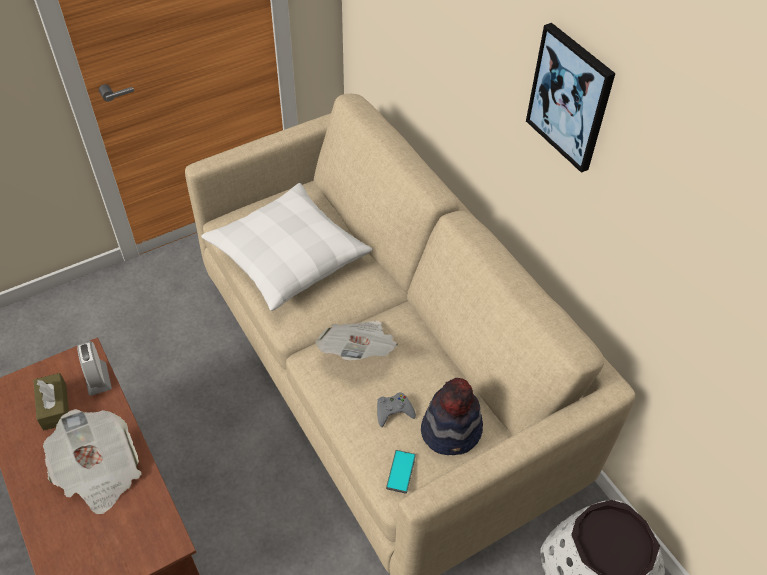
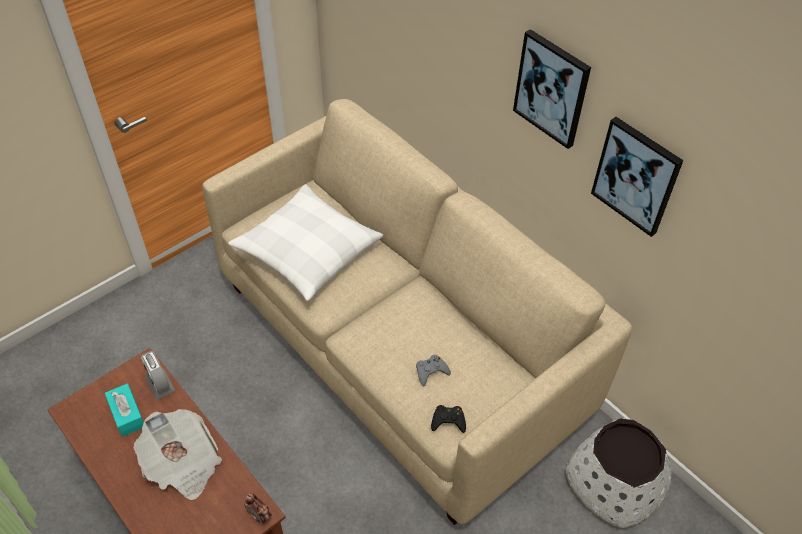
camera: 10 degrees left, 0 degrees up
(54, 407) = (127, 414): brown tissue box -> turquoise tissue box
(167, 545) = (260, 516): none -> alarm clock
(358, 351) = (389, 325): newspaper -> none
(401, 472) = (448, 421): phone -> black game controller
(452, 430) = (483, 380): hat -> none
(656, 213) = (636, 176): none -> picture

